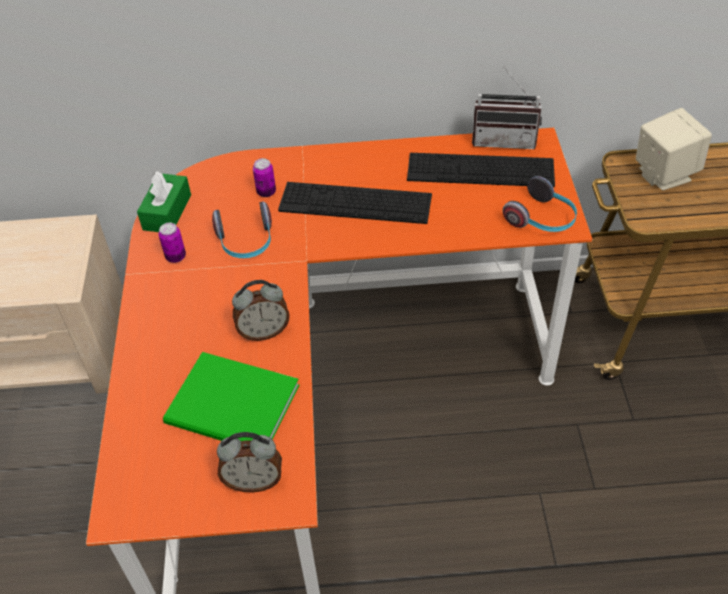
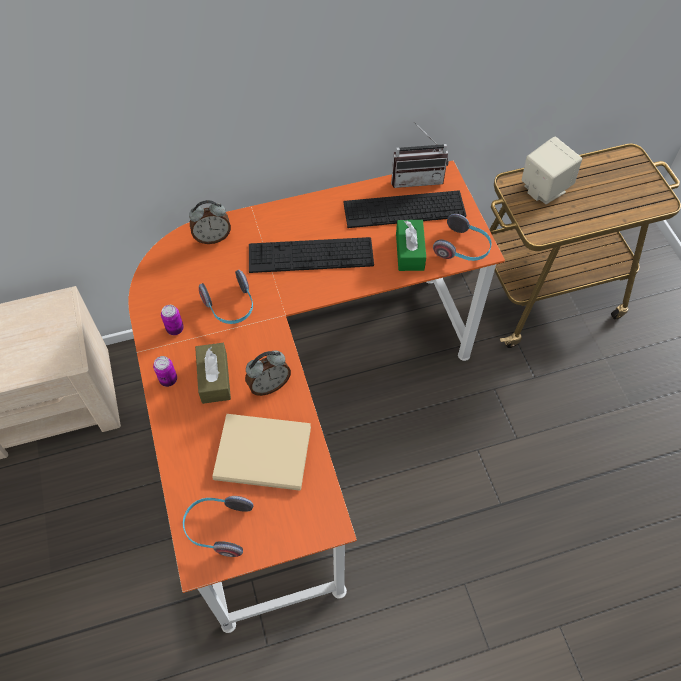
camera: 15 degrees left, 10 degrees up
(152, 478) = (218, 527): none -> headphones
(167, 212) = (154, 288): green tissue box -> green tissue box (409, 251)
(203, 314) = (214, 378): none -> brown tissue box
(235, 408) = (265, 456): green book -> beige book
(254, 481) = (298, 514): alarm clock -> alarm clock (212, 237)
(266, 192) = (233, 256): can -> can (168, 379)

